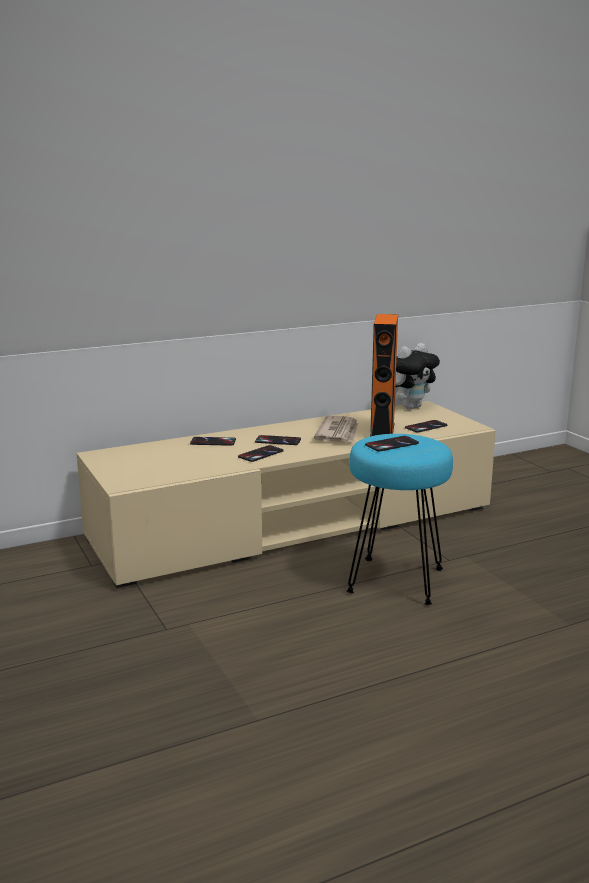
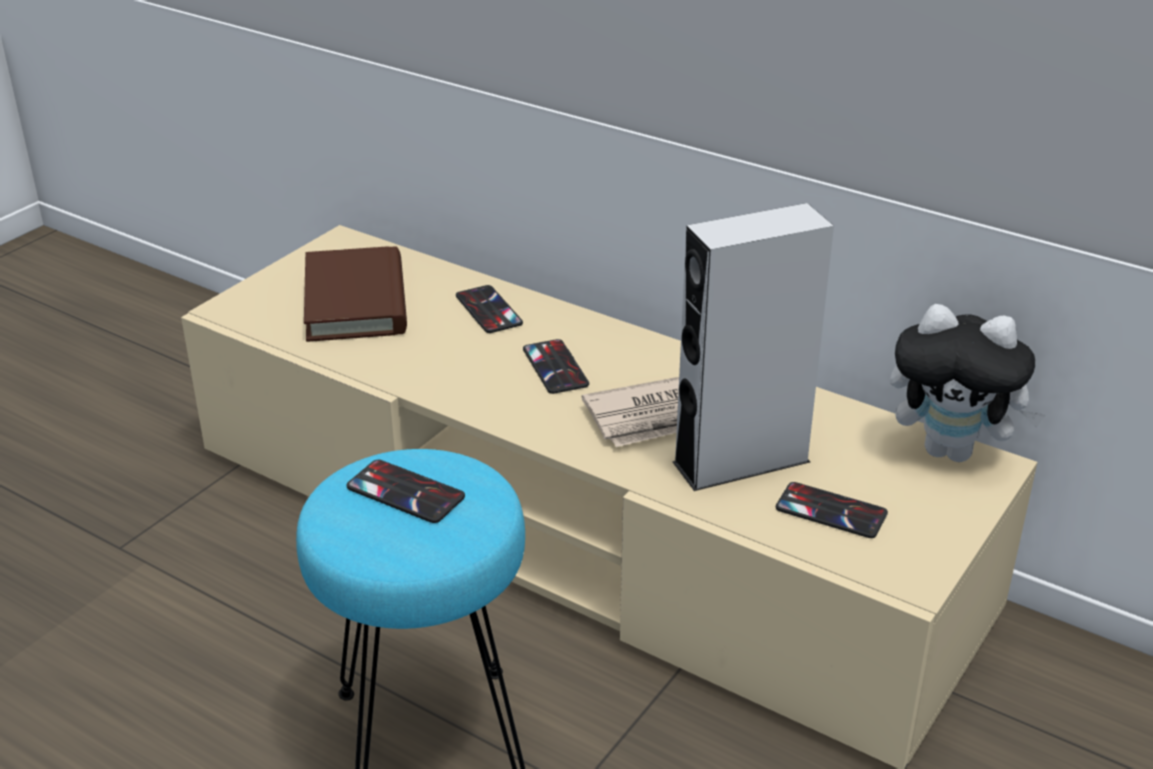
camera: 60 degrees right, 15 degrees up
(162, 461) = (356, 301): none -> brown book
(260, 454) = (468, 374): phone -> none
(382, 430) = (741, 462): orange speaker -> grey speaker

